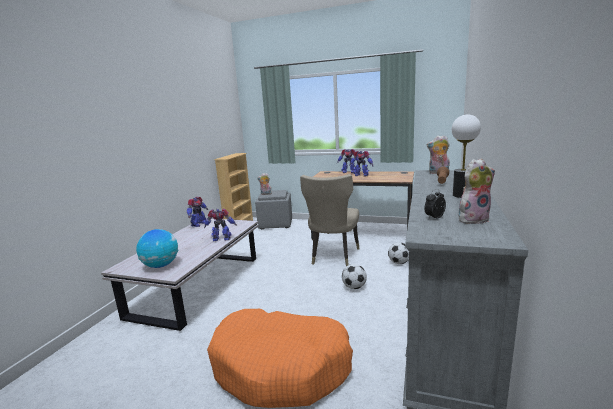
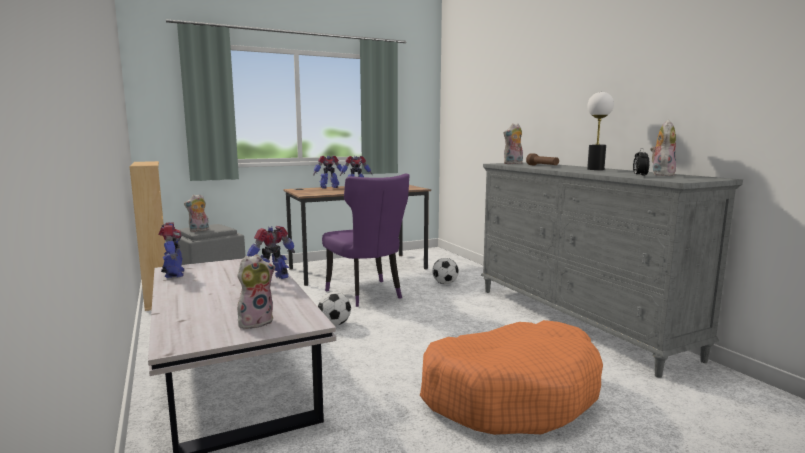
camera: 45 degrees left, 5 degrees down
(160, 265) = (256, 322): globe -> plush toy
(333, 257) = (367, 294): beige chair -> purple chair
(354, 287) = (444, 312): football -> football (334, 324)

